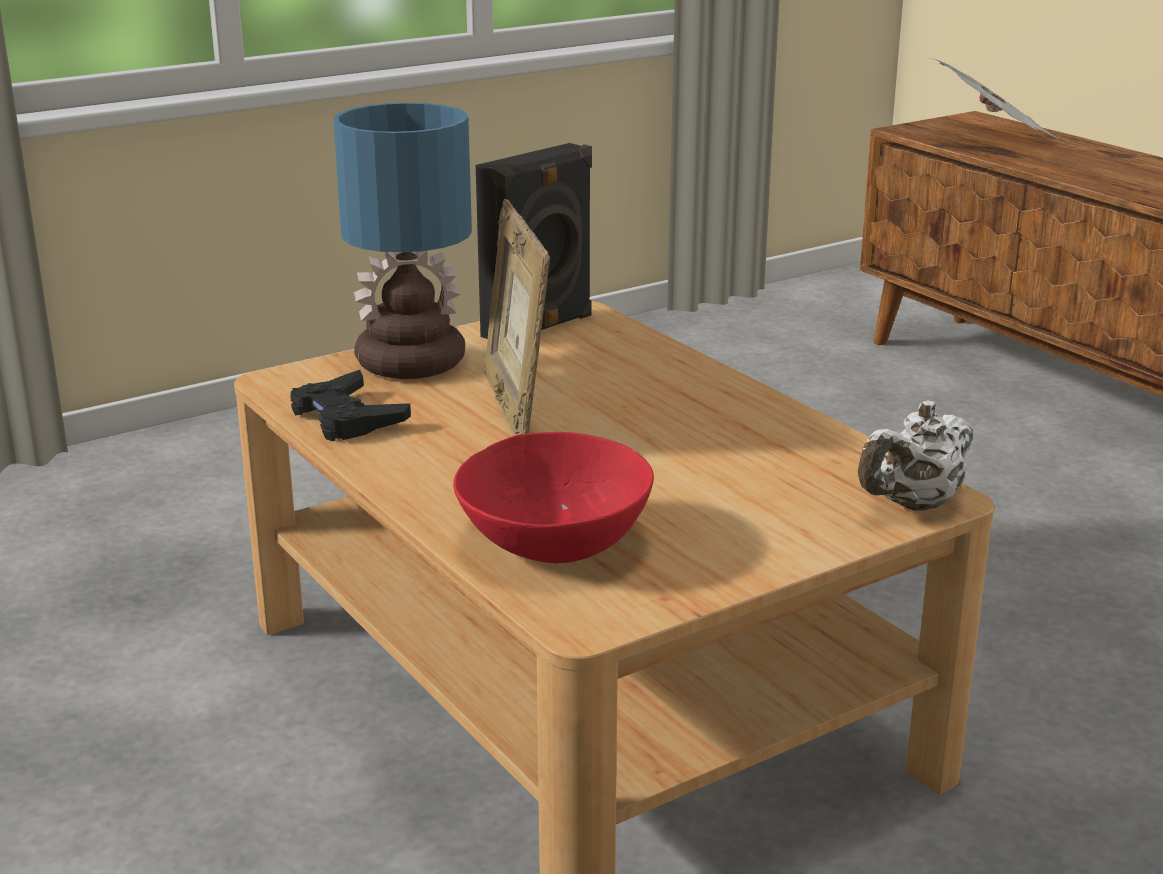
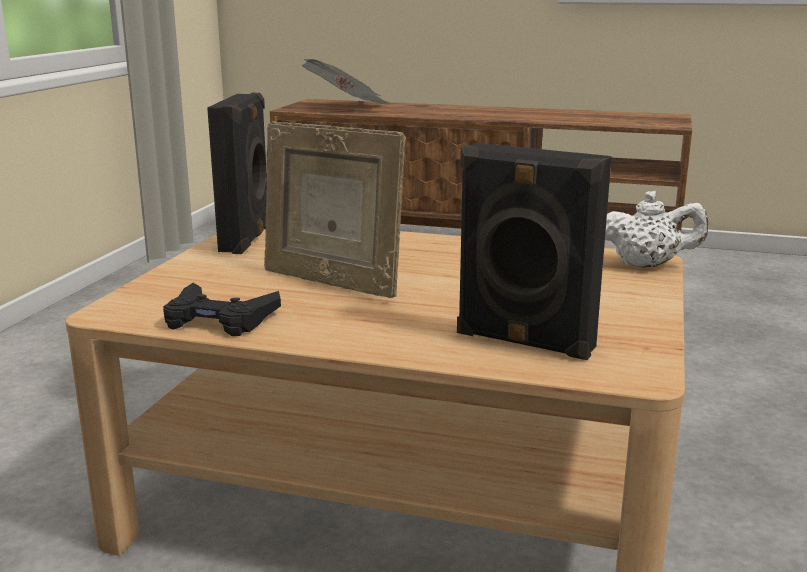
camera: 40 degrees left, 5 degrees down
(414, 362) = (198, 276): table lamp -> none
(555, 543) = (523, 342): red bowl -> black speaker
(913, 505) = (647, 265): white teapot -> white teapot turned 90 degrees counterclockwise

